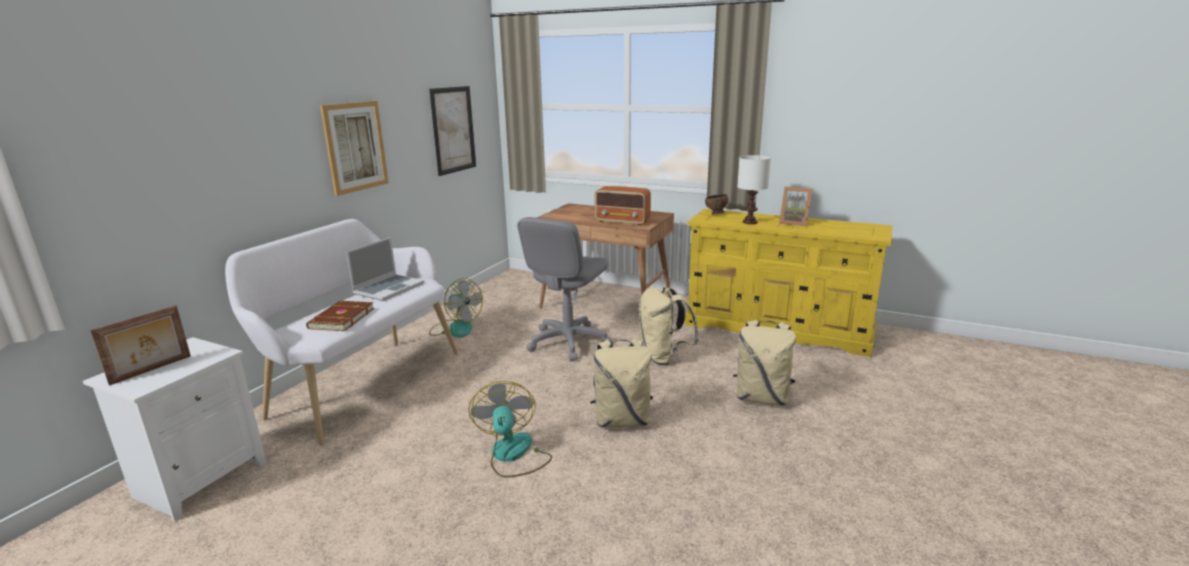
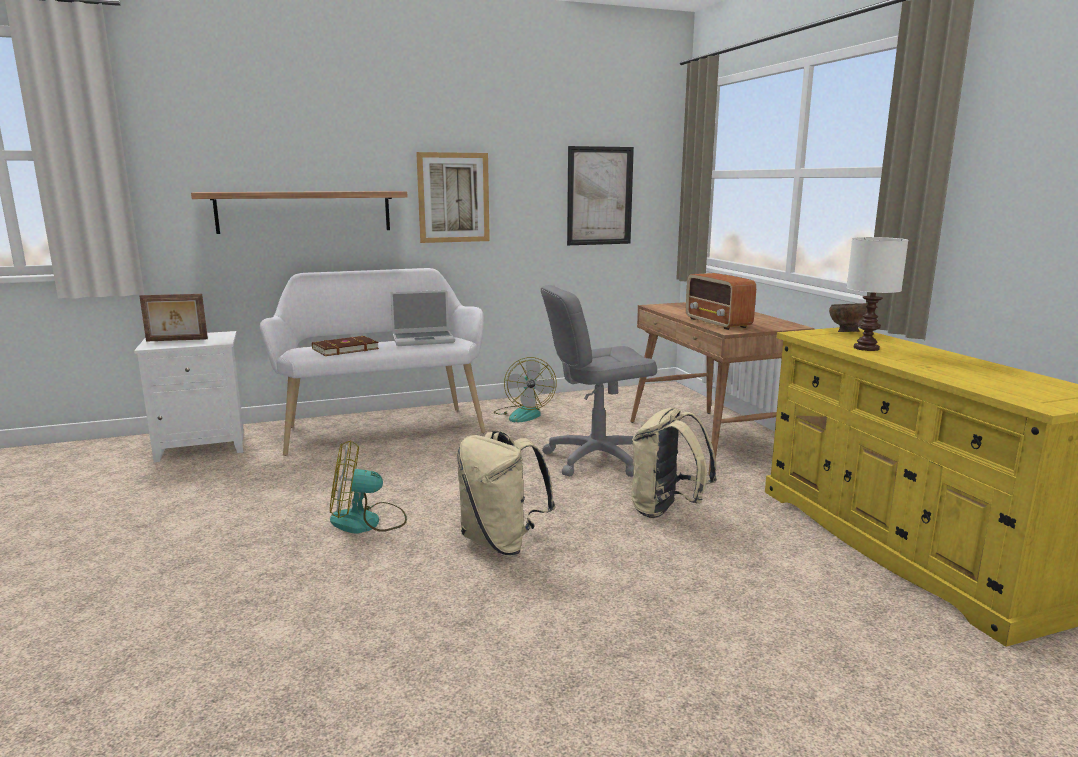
camera: 45 degrees right, 5 degrees down
(225, 183) = (304, 211): none -> shelf
(513, 455) = (367, 522): fan -> fan turned 135 degrees counterclockwise
(761, 398) = (698, 601): beige backpack -> none
(794, 223) = (941, 362): picture frame -> none

